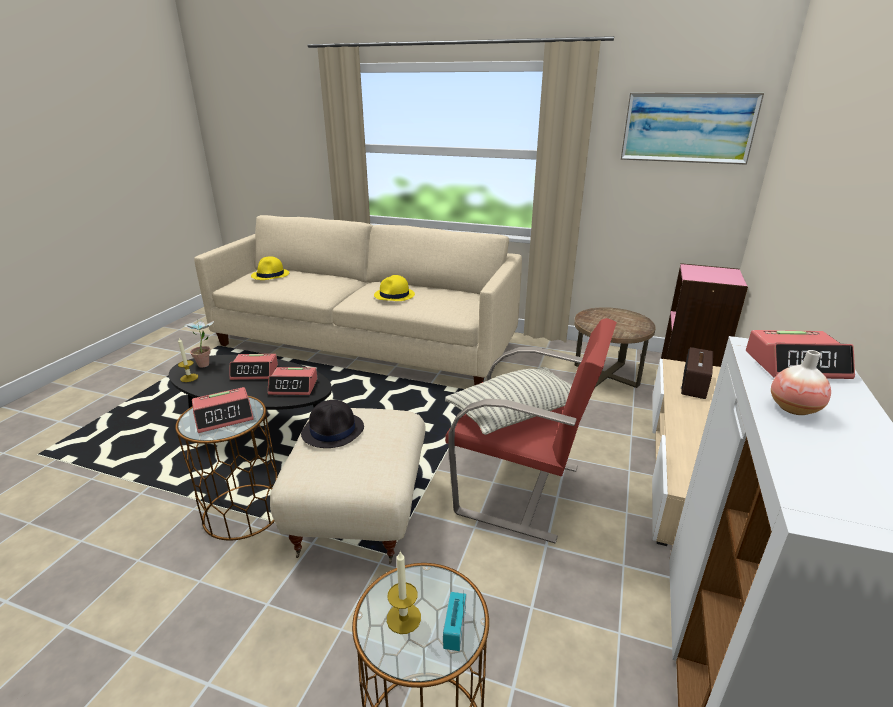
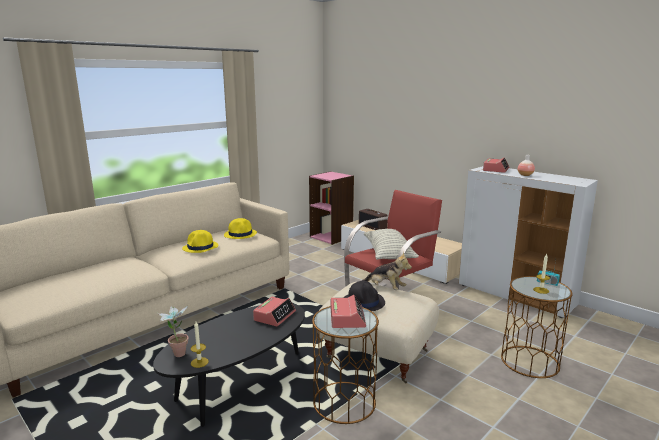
camera: 65 degrees left, 10 degrees down
(255, 372) = (229, 329): alarm clock -> none
(270, 275) = (49, 285): yellow hat -> yellow hat (240, 234)
(399, 440) = (385, 288): none -> plush toy
(606, 375) = (307, 252): brown side table -> none
(687, 127) = (291, 100): picture -> none

